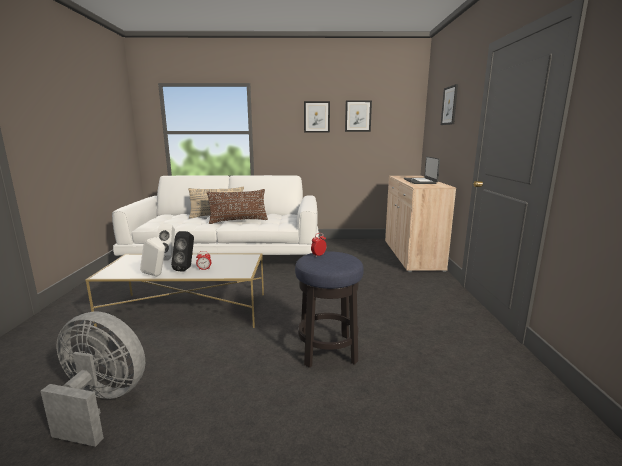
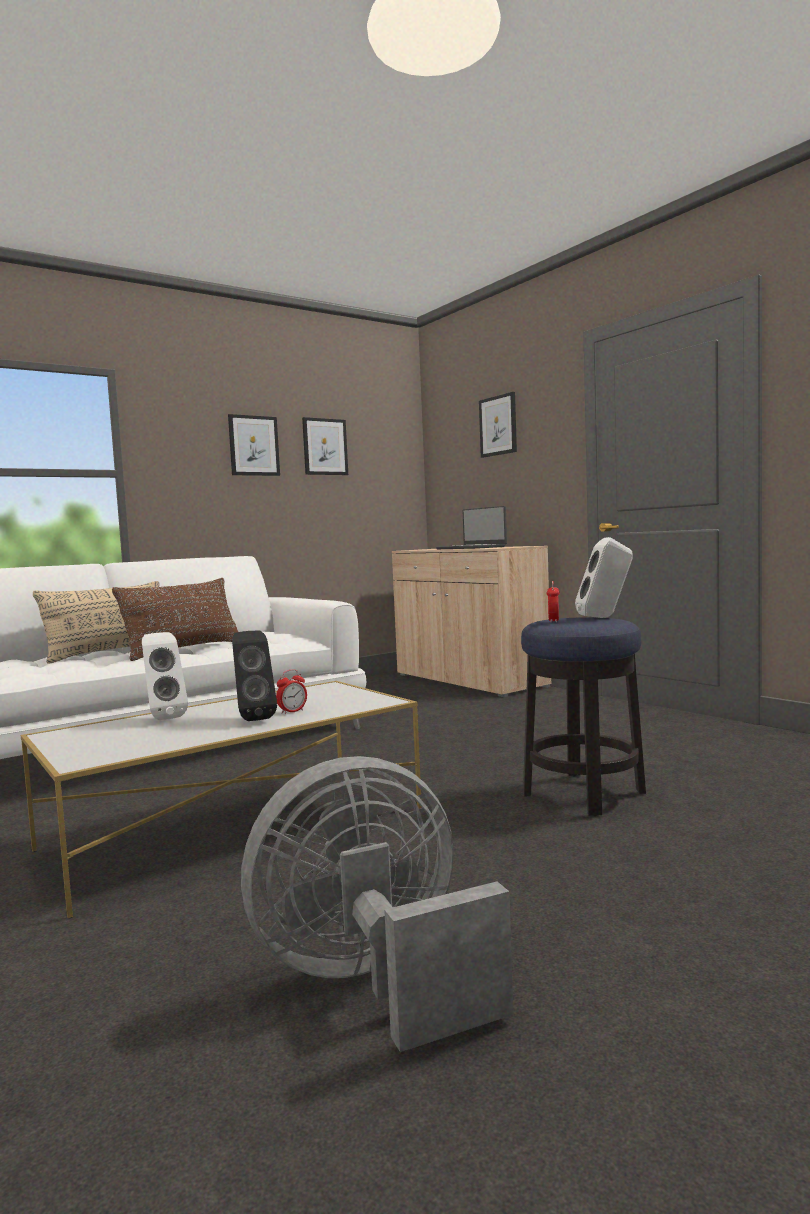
camera: 35 degrees left, 10 degrees down
(156, 276) = (223, 736): white speaker -> white speaker (605, 617)

